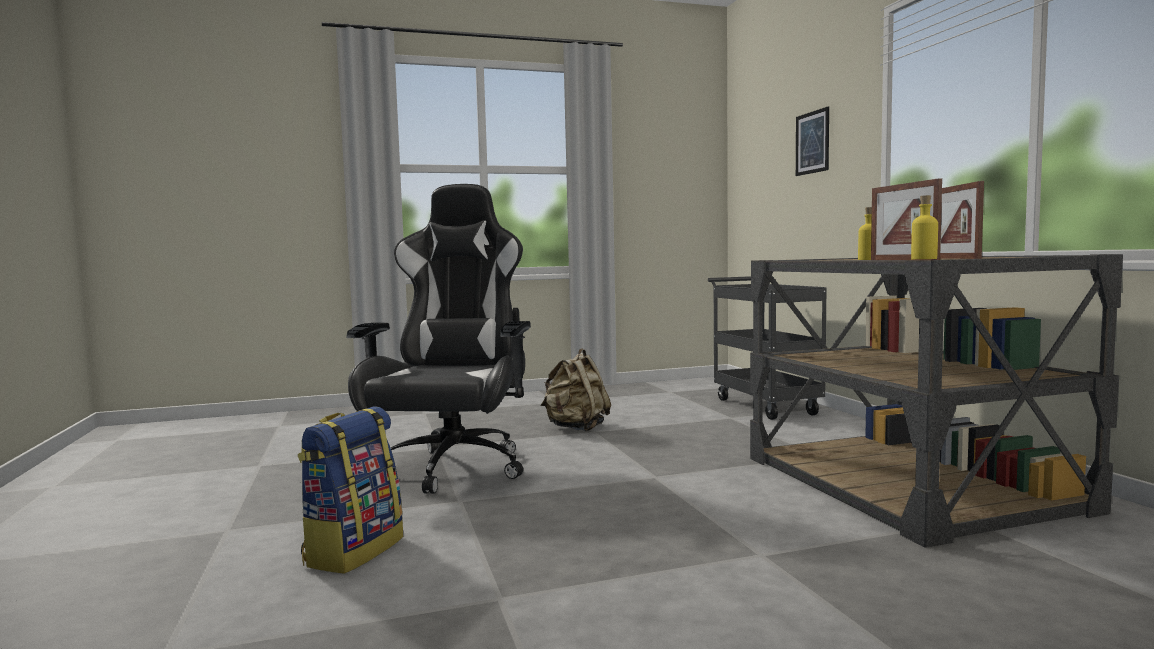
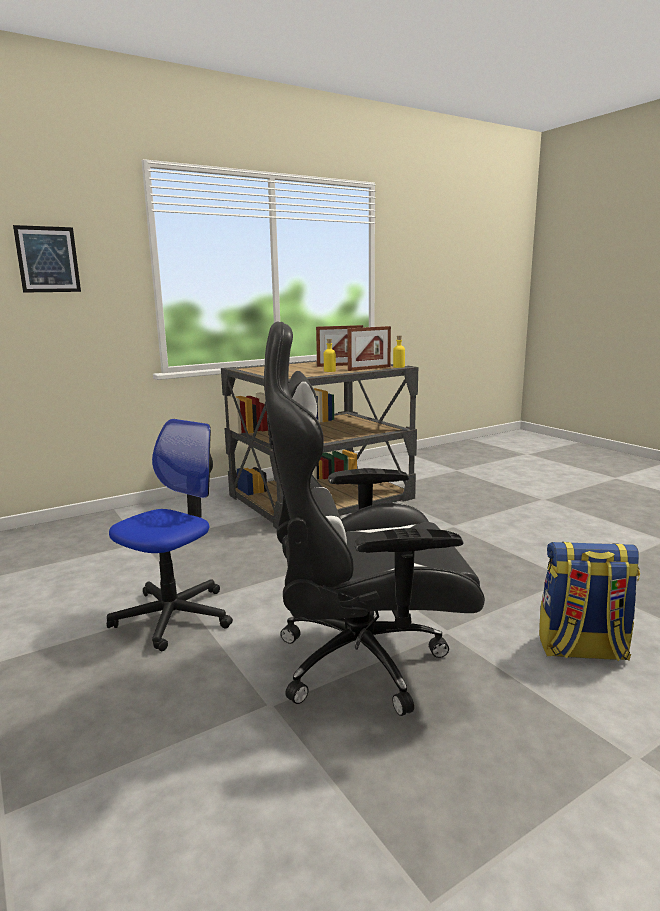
camera: 105 degrees left, 10 degrees up
(576, 428) = (174, 616): beige backpack -> office chair
(763, 407) = (99, 531): grey cart -> none

